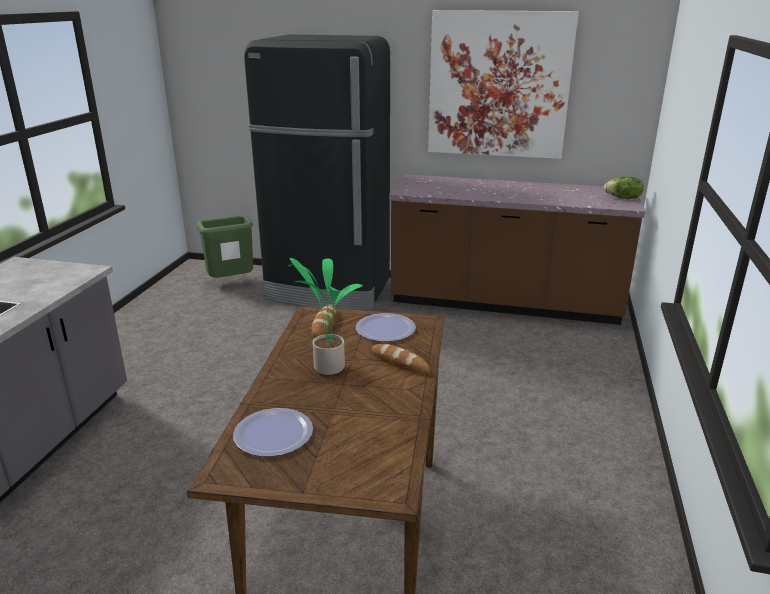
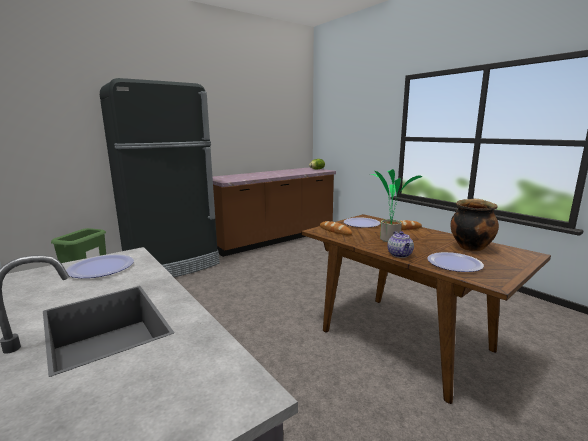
camera: 50 degrees left, 10 degrees down
(48, 275) = (101, 268): none -> plate
(269, 390) = (400, 255): none -> teapot
(369, 433) = (470, 247): none -> cooking pot
(498, 85) = (246, 119): picture -> none

